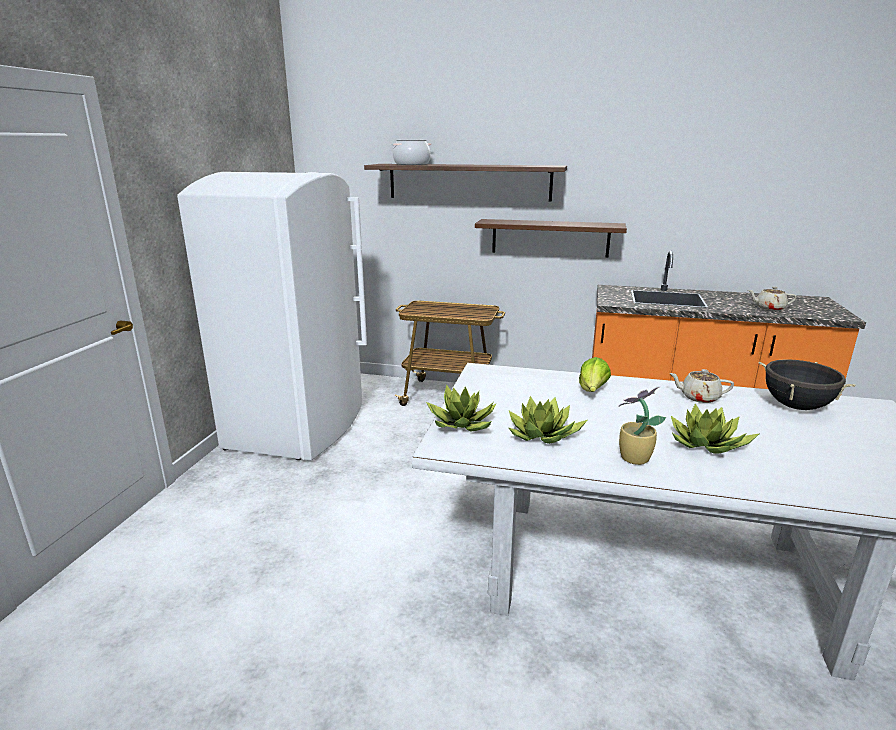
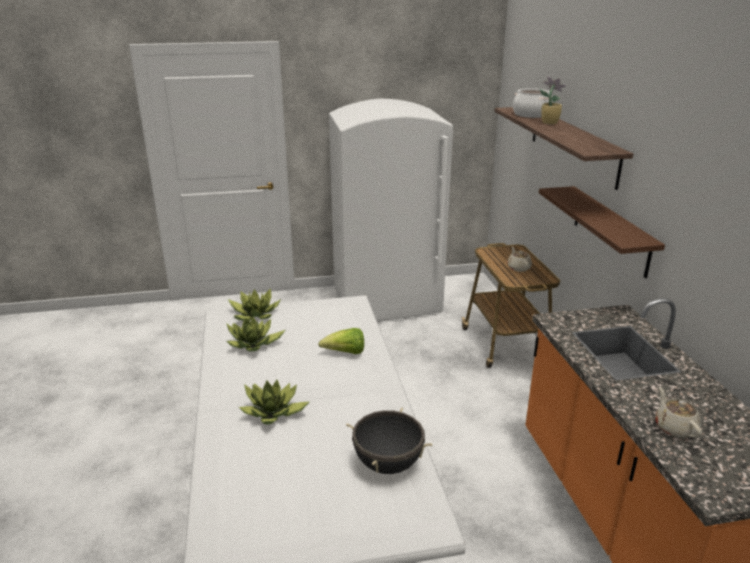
camera: 65 degrees right, 5 degrees up
(633, 458) = (234, 382): potted plant -> potted plant (549, 122)
(698, 397) = (370, 405): beige teapot -> beige teapot (518, 268)

